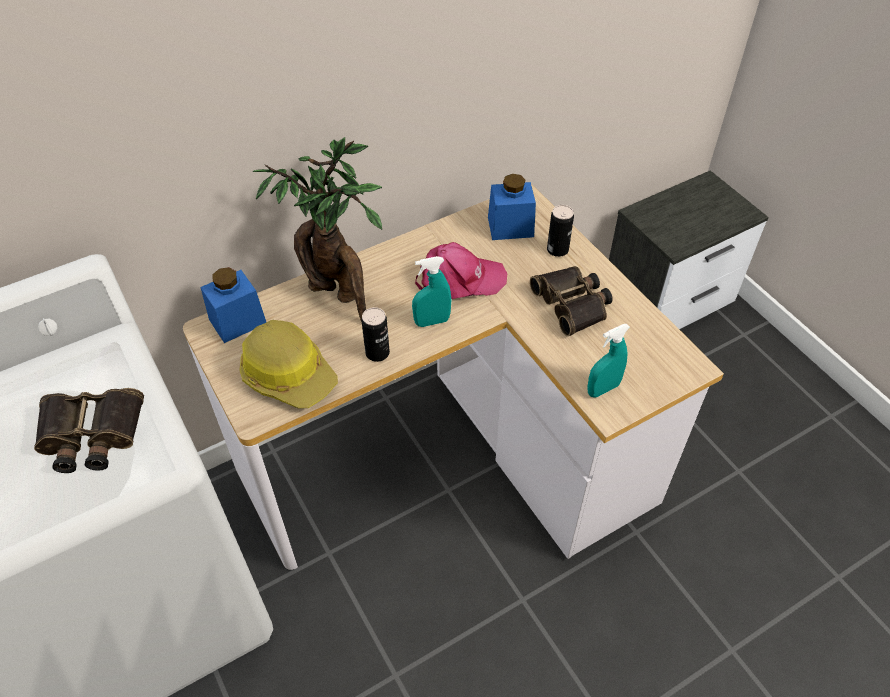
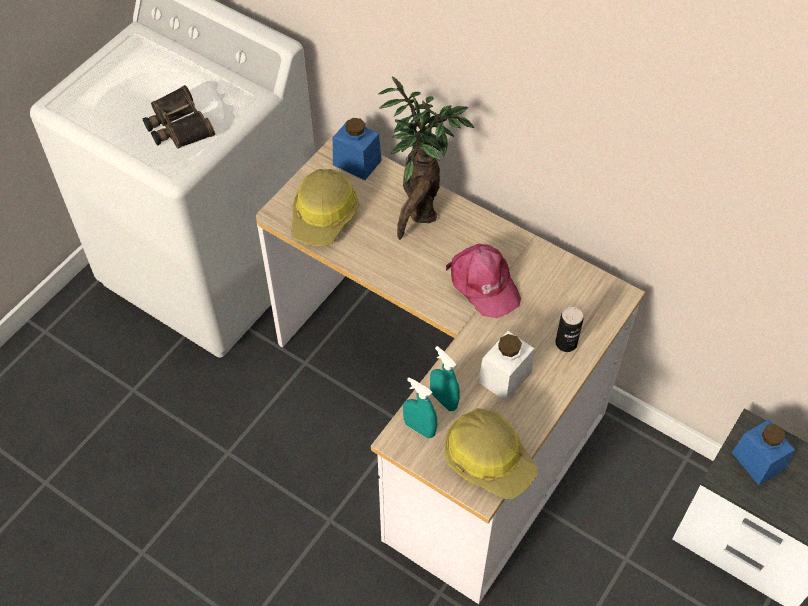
camera: 65 degrees right, 5 degrees up
(377, 353) = (374, 260): can -> none
(432, 321) = (426, 283): turquoise spray bottle -> turquoise spray bottle (443, 400)
(510, 227) = (572, 297): blue jar -> blue jar (757, 461)
(573, 304) = (505, 377): binoculars -> white jar
(658, 348) = (489, 458): none -> hard hat

